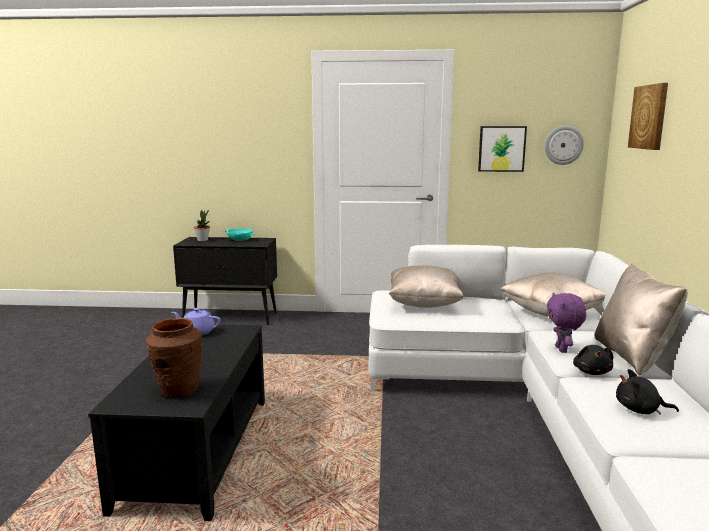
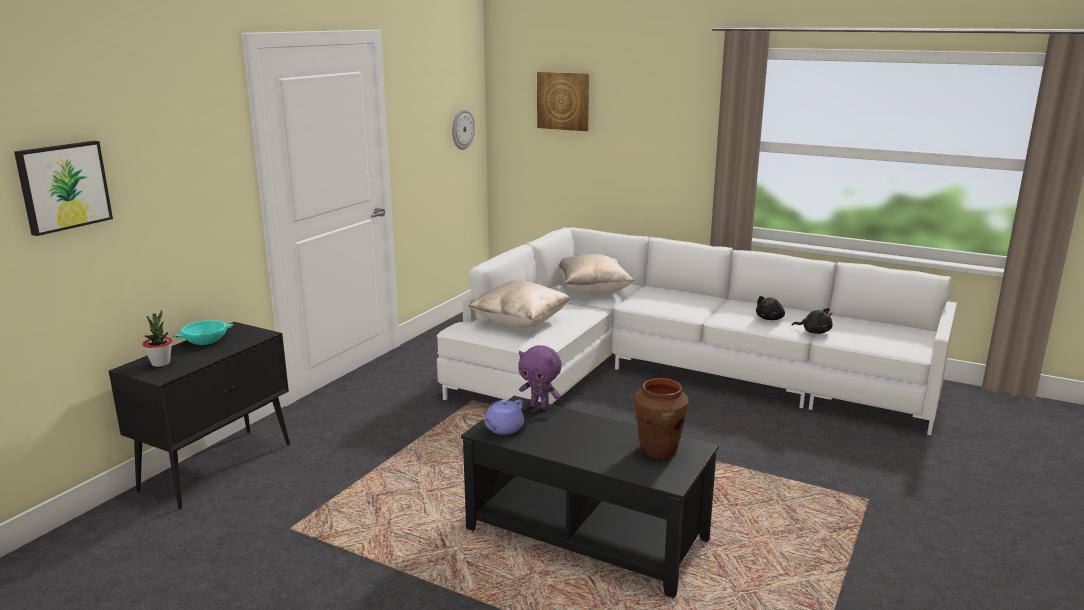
camera: 65 degrees left, 5 degrees up
(501, 148) = (424, 141): picture -> picture (63, 186)
(562, 350) = (667, 309): purple plush toy -> purple plush toy (540, 406)
(592, 372) = (708, 313): black plush toy -> black plush toy (814, 332)
(632, 356) = (694, 296): beige pillow -> none

